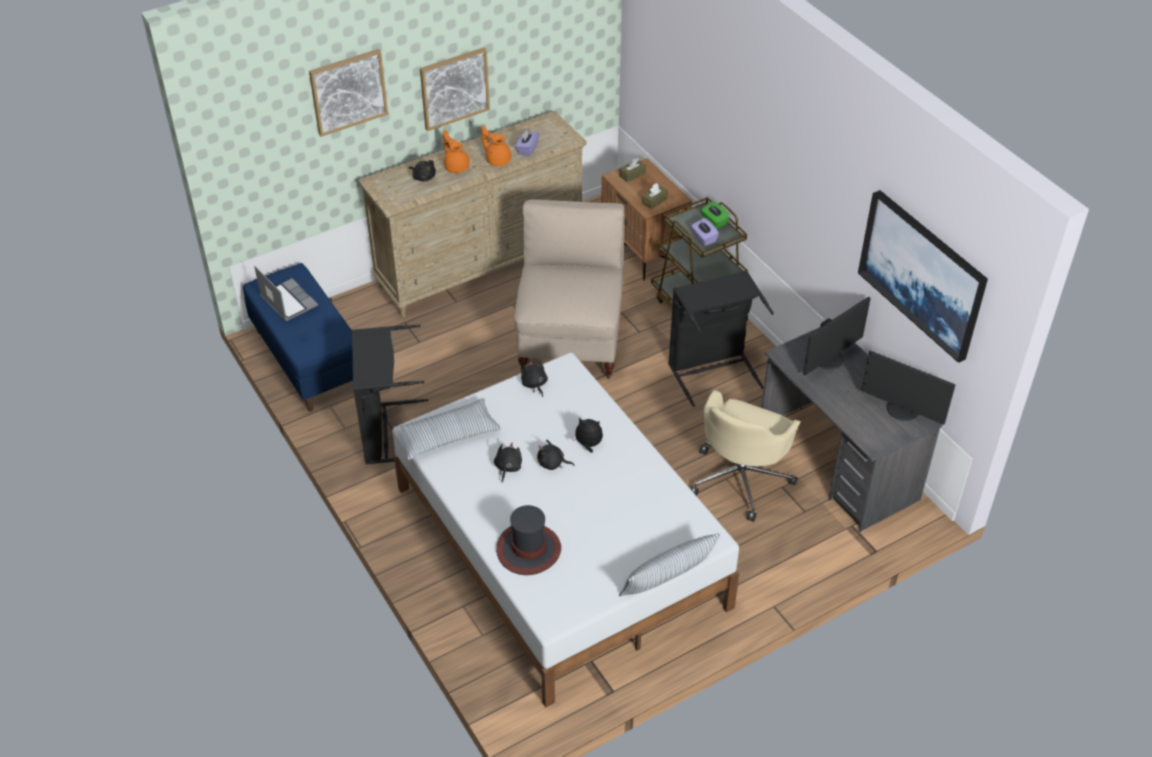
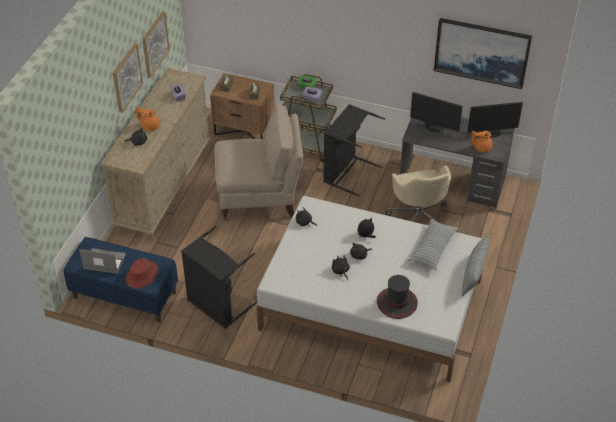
camera: 40 degrees left, 0 degrees up
(308, 338) = (142, 275): none -> red hat
(348, 91) = (87, 106): picture -> picture (154, 44)
(447, 436) = (291, 275): pillow -> pillow (432, 249)
(497, 160) = (168, 111): orange teapot -> orange teapot (481, 148)
(571, 340) = (259, 198): beige chair -> beige chair turned 120 degrees clockwise
(829, 359) = (434, 126): monitor -> monitor turned 105 degrees clockwise

